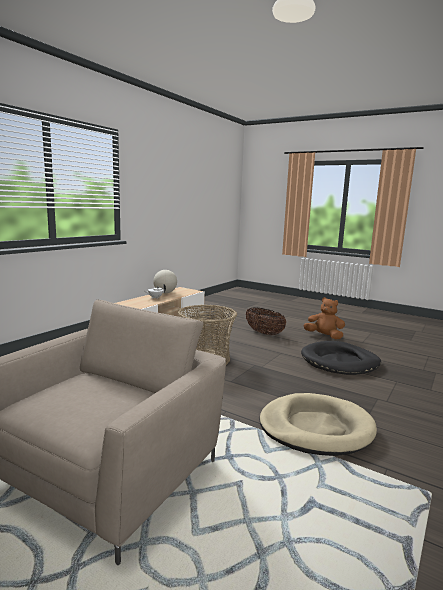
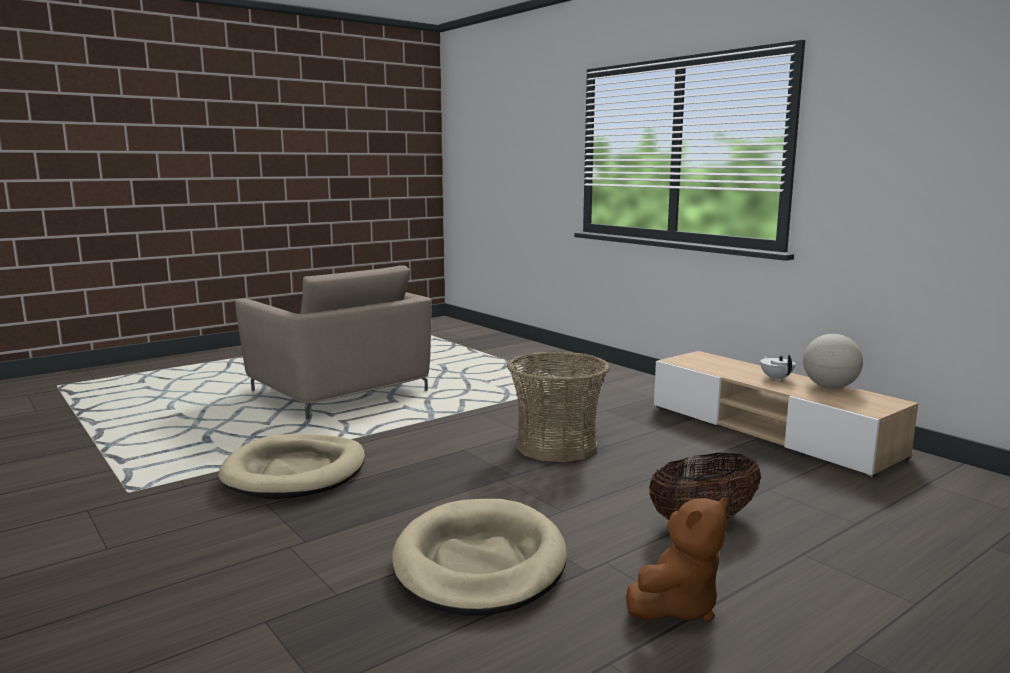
camera: 110 degrees right, 0 degrees up
(340, 361) = (479, 563): black dog bed -> beige dog bed

